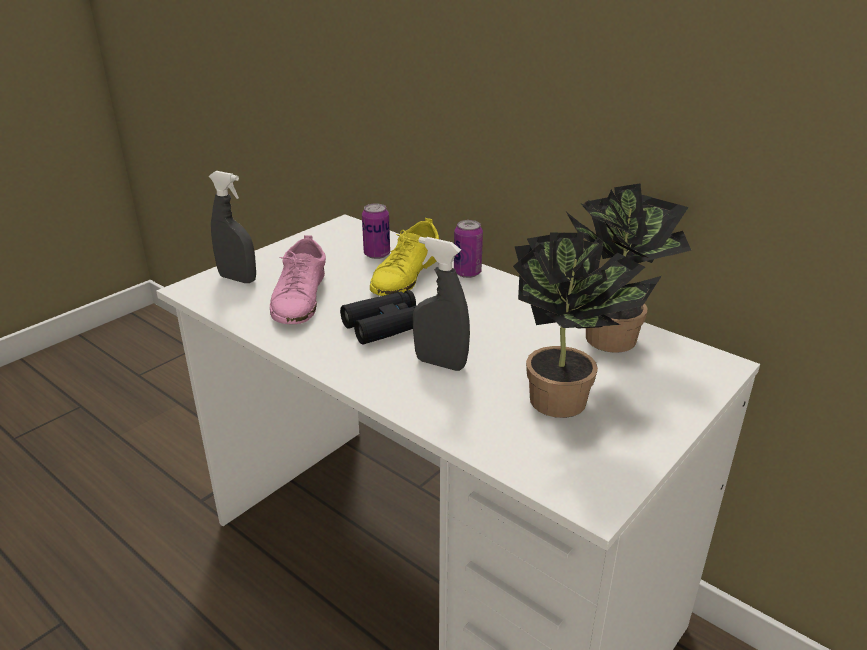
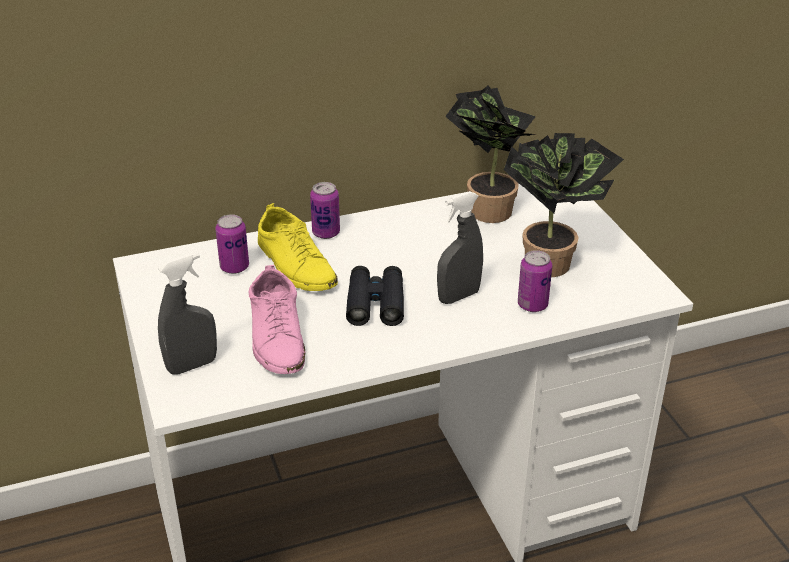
camera: 60 degrees left, 5 degrees up
(300, 298) = (277, 337): pink shoe -> pink shoe turned 45 degrees clockwise
(471, 411) = (532, 305): none -> can

